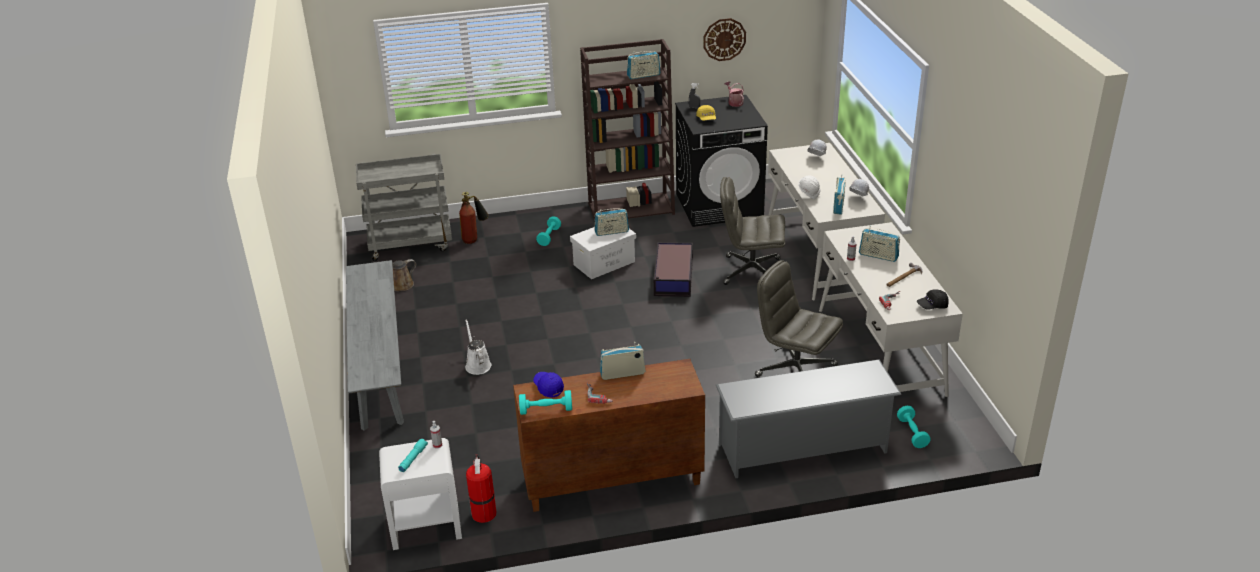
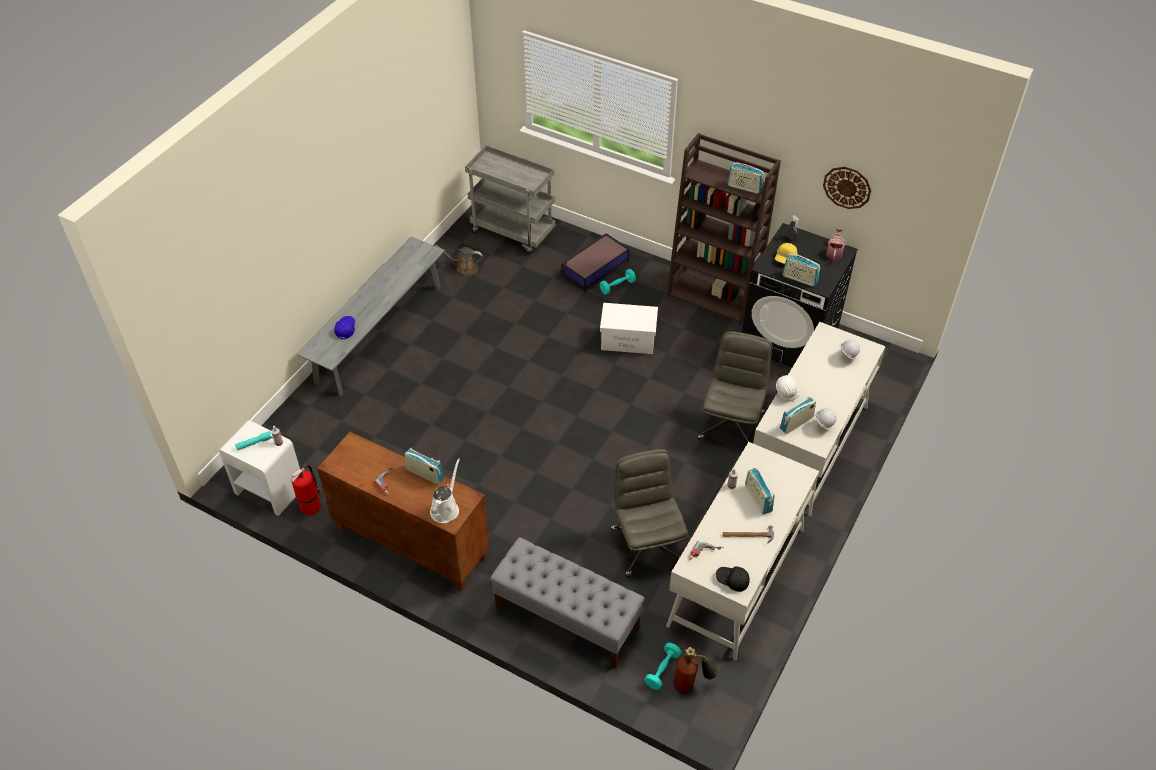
camera: 40 degrees right, 15 degrees up
(475, 238) = (563, 253): fire extinguisher -> fire extinguisher (691, 685)
(477, 365) = (438, 377): white watering can -> white watering can (446, 508)
(546, 410) = (343, 469): turquoise dumbbell -> none
(548, 387) = (366, 450): blue cap -> blue cap (345, 329)
(611, 232) = (638, 319): radio -> radio (799, 279)
(673, 277) = (663, 389): storage box -> storage box (594, 269)
(751, 271) = (731, 425): grey office chair -> grey office chair turned 60 degrees clockwise
(803, 448) = (566, 618): grey shoe rack -> grey bench

